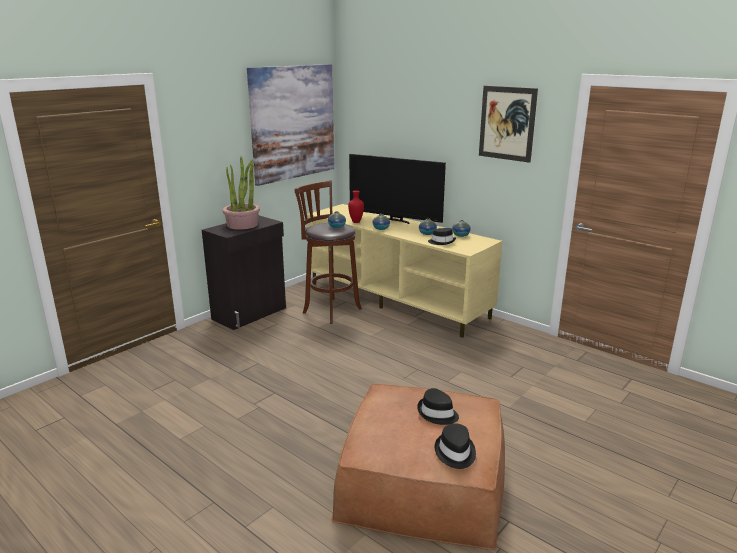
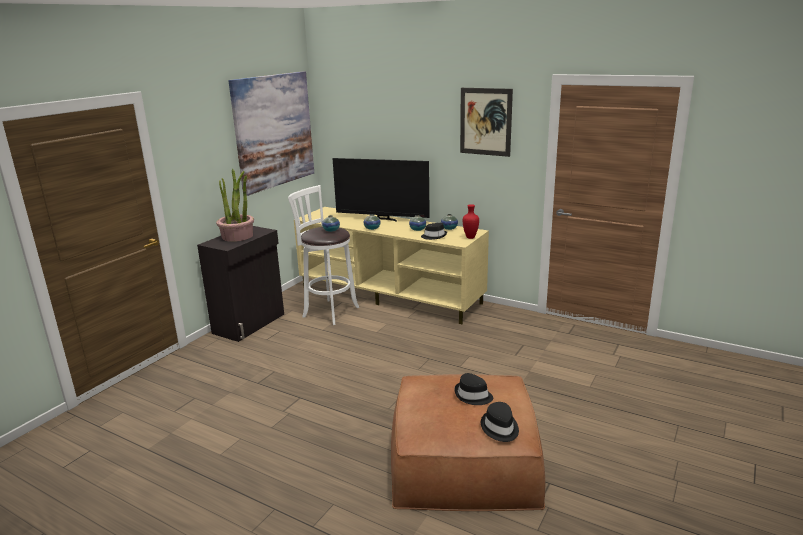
camera: 10 degrees left, 0 degrees up
(329, 309) = (328, 311): brown stool -> white stool
(355, 222) = (345, 223): red vase -> red vase (470, 237)

